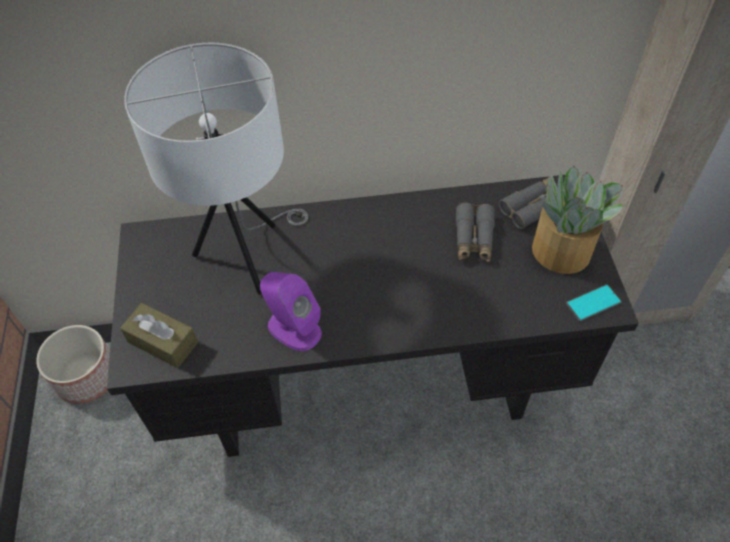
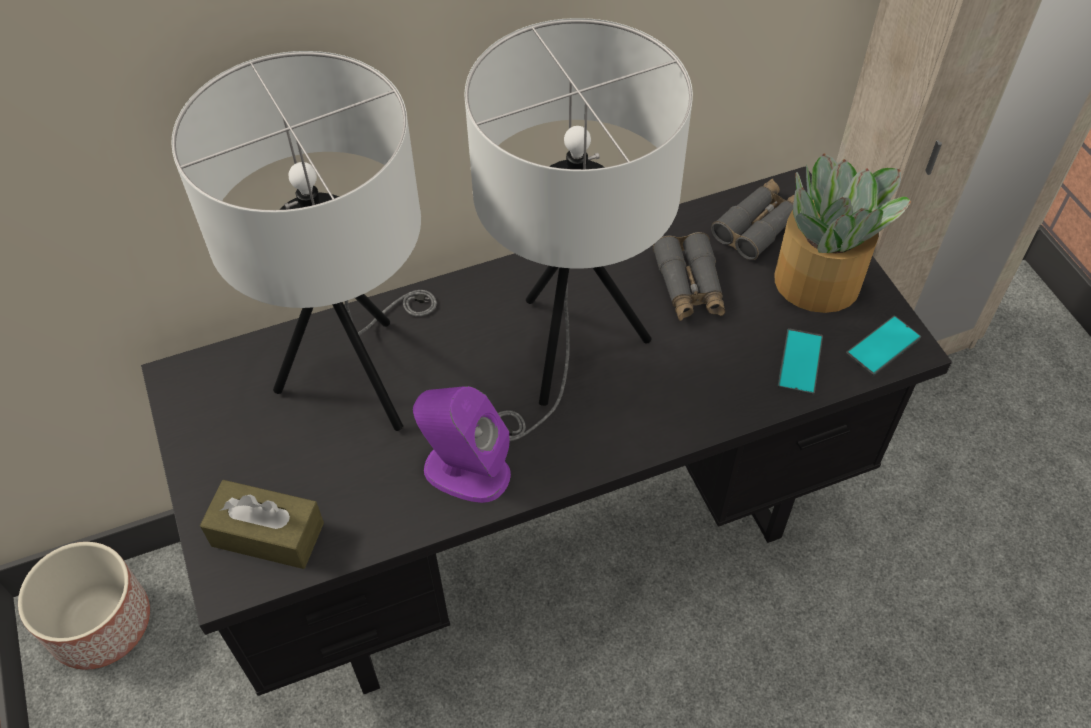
camera: 15 degrees left, 0 degrees up
(381, 267) = (568, 354): none -> white table lamp
(532, 302) = (799, 362): none -> phone

